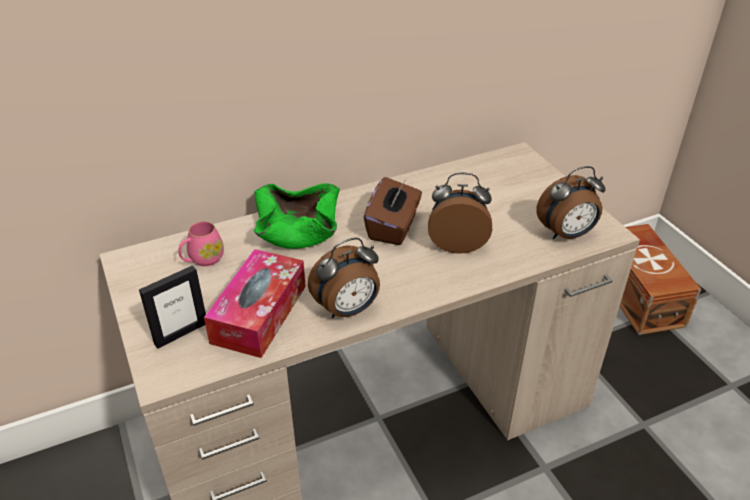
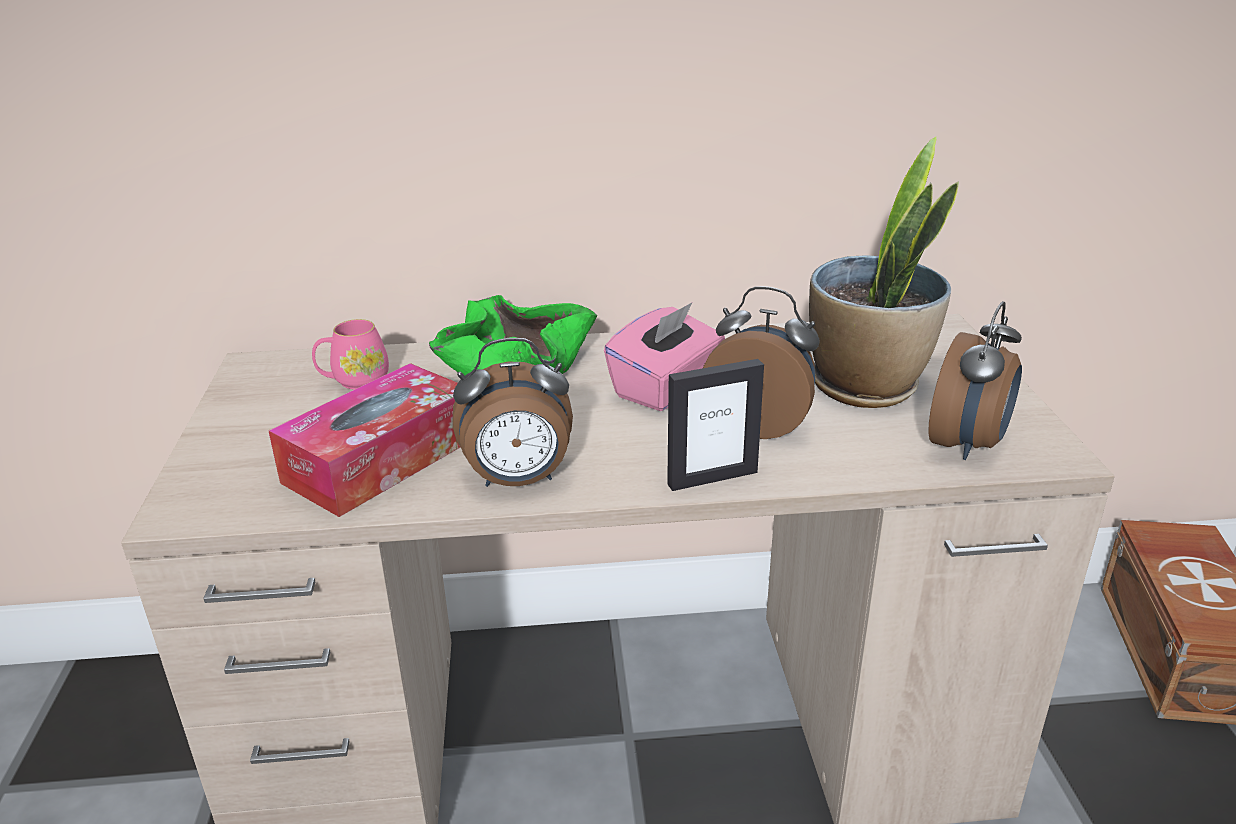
camera: 20 degrees right, 10 degrees down
(181, 333) = (252, 462): picture frame -> picture frame (712, 478)
(393, 227) = (666, 388): brown tissue box -> pink tissue box
(500, 205) = (866, 386): none -> potted plant
(566, 234) = (968, 445): alarm clock -> alarm clock turned 60 degrees counterclockwise

